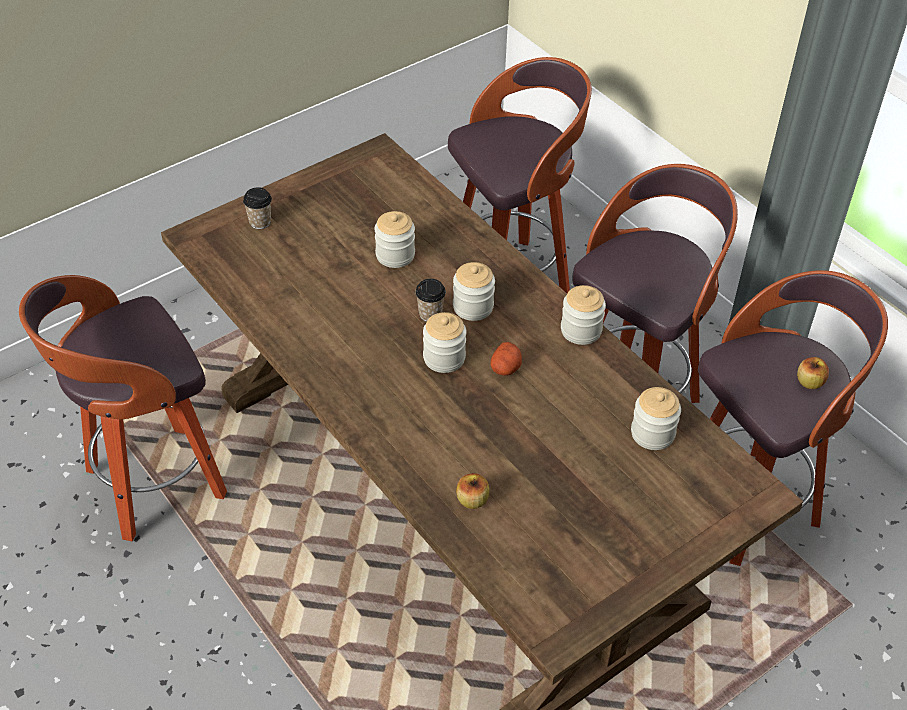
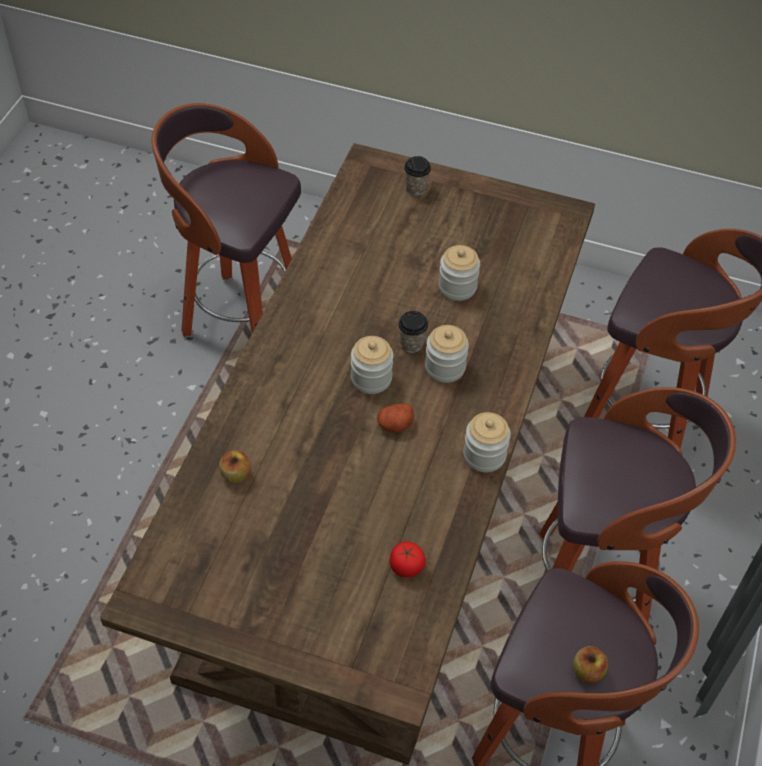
camera: 55 degrees right, 5 degrees up
(652, 433) = (406, 567): jar -> tomato

